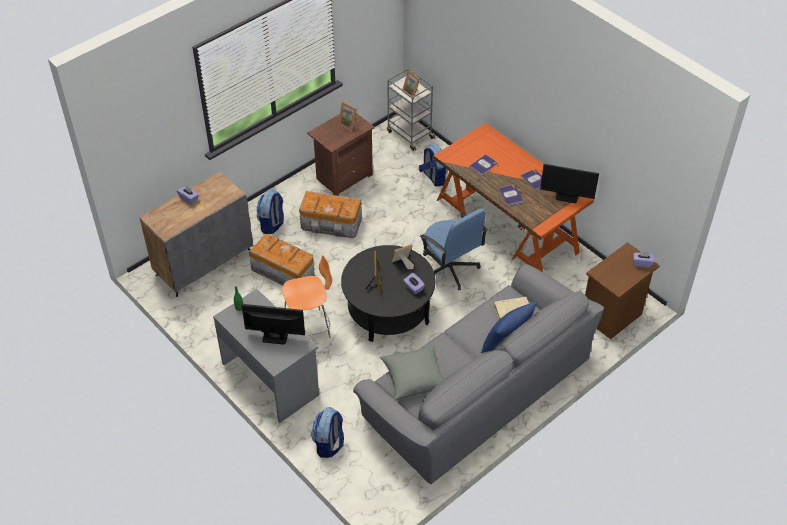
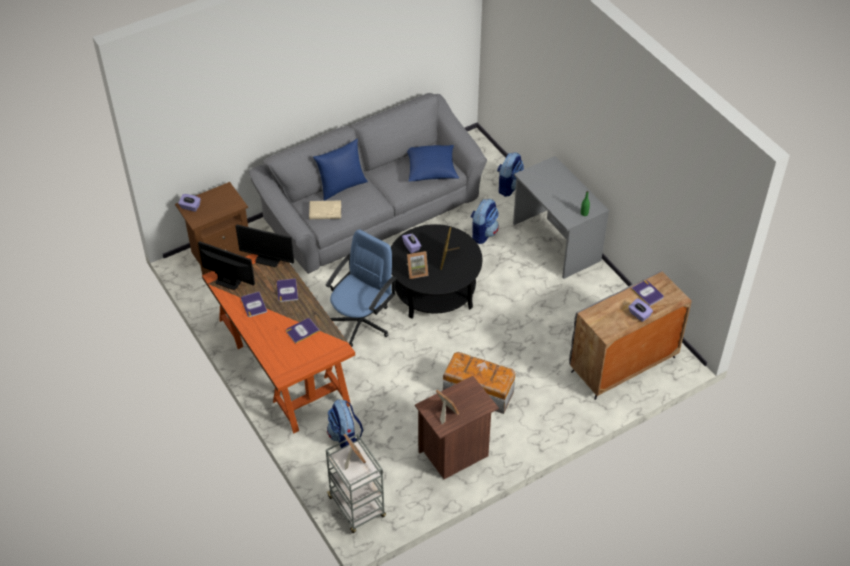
camera: 170 degrees left, 0 degrees up
(179, 218) = (647, 293): none -> book
(272, 224) = (546, 401): backpack -> backpack (483, 233)
(275, 337) = (552, 185): monitor -> monitor (268, 259)
(283, 272) = (537, 342): storage box -> none
(309, 327) = (516, 282): orange chair -> none
(414, 378) = (431, 169): grey pillow -> blue pillow
(449, 269) = (361, 322): blue office chair -> blue office chair turned 60 degrees clockwise

